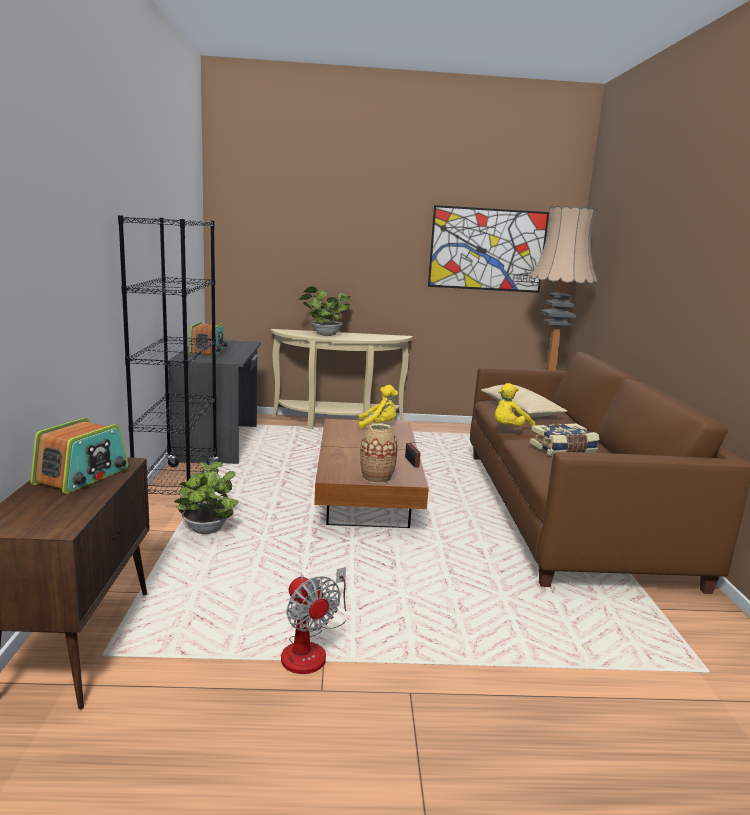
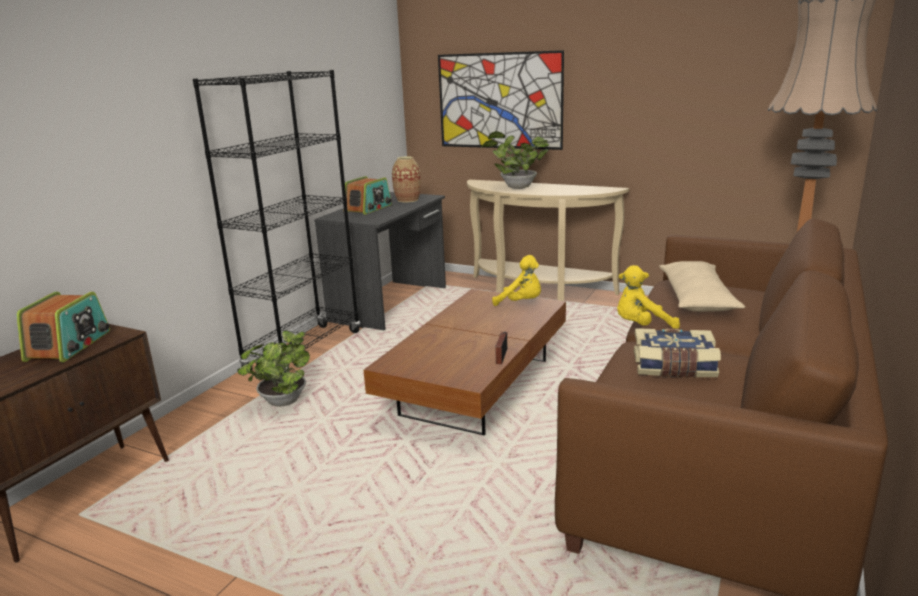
camera: 30 degrees right, 5 degrees up
(82, 476) = (69, 345): radio -> radio turned 45 degrees counterclockwise
(311, 648) = (240, 558): fan -> none
(377, 478) = (435, 372): vase -> vase (408, 200)
(487, 249) = (731, 69): picture -> picture (499, 101)

